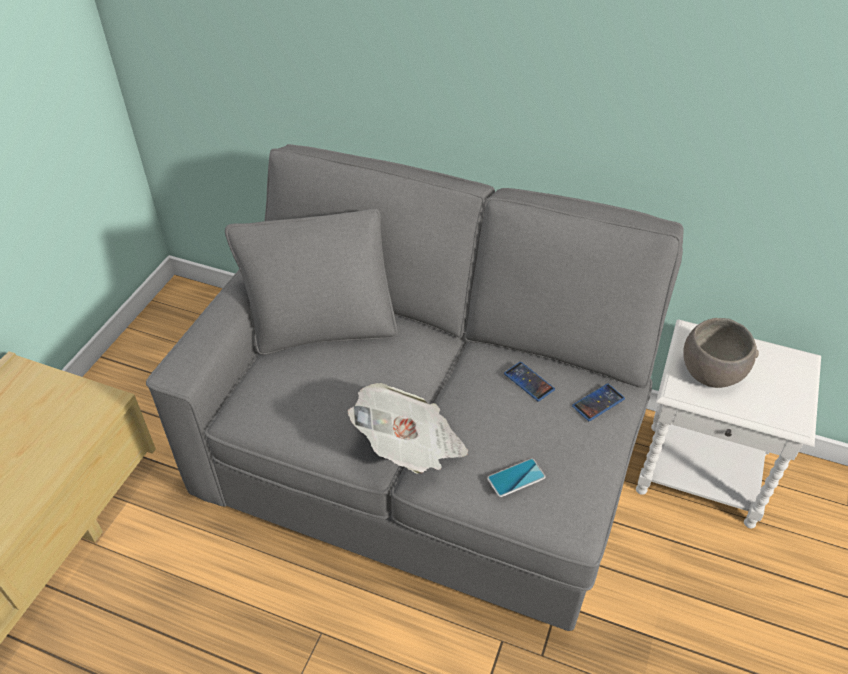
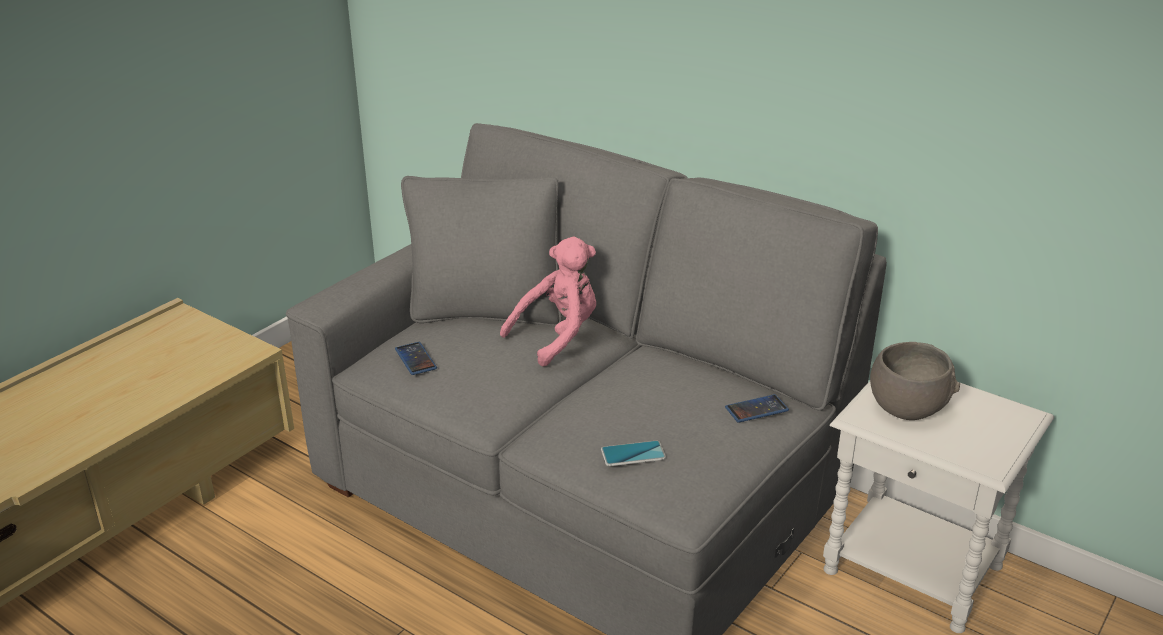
camera: 15 degrees right, 15 degrees down
(400, 351) = (558, 336): none -> pink plush toy
(410, 447) = (532, 412): newspaper -> none
(529, 382) = (686, 380): phone -> phone (415, 359)

